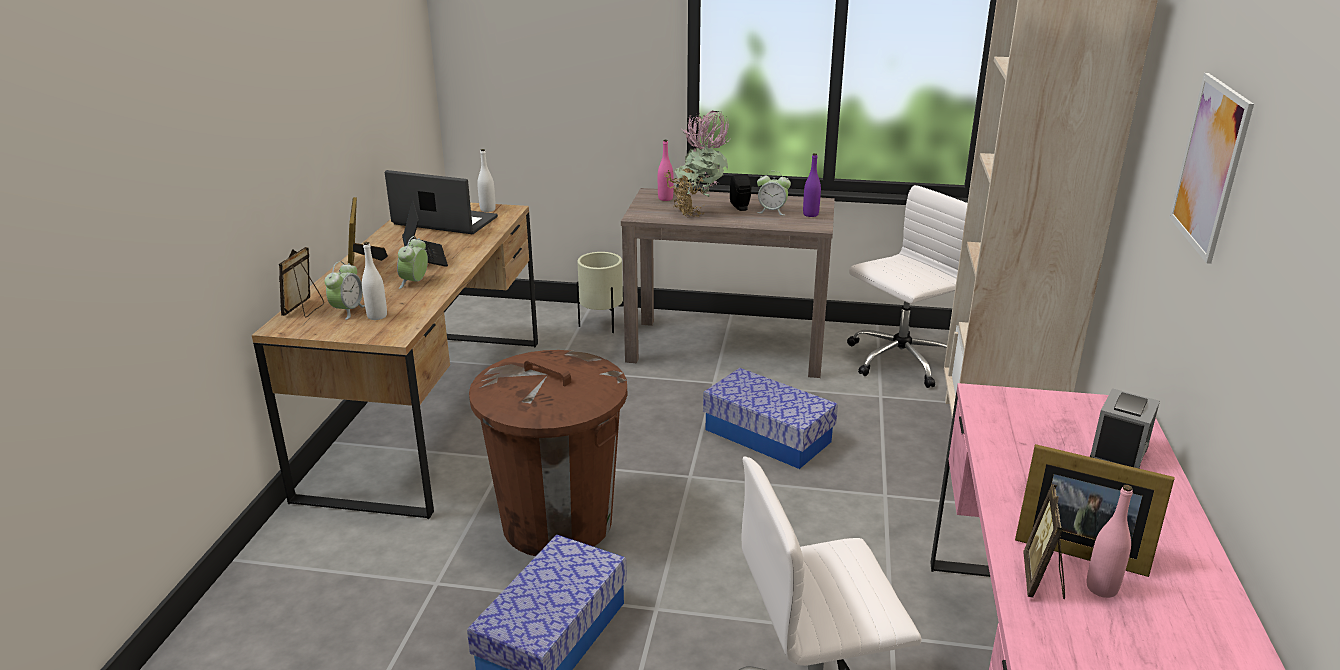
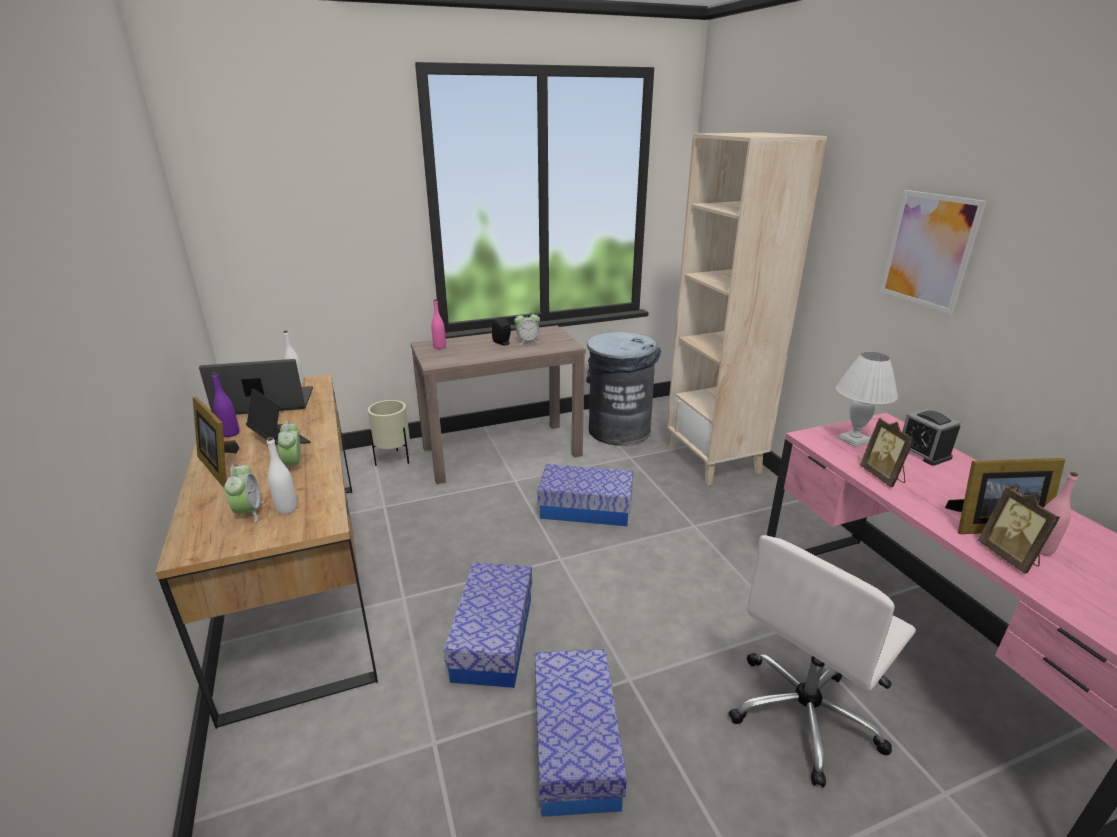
camera: 30 degrees left, 0 degrees up
(305, 309) = (197, 525): picture frame -> picture frame (883, 477)
(557, 523) = (493, 638): brown trash can -> storage box
(697, 212) = (475, 352): potted plant -> none
(810, 214) = (556, 339): purple bottle -> purple bottle (230, 433)
(898, 361) = (619, 430): white office chair -> grey trash can
(1038, 414) = (854, 440): none -> white table lamp
(1118, 453) = (922, 452): alarm clock -> alarm clock turned 150 degrees clockwise

